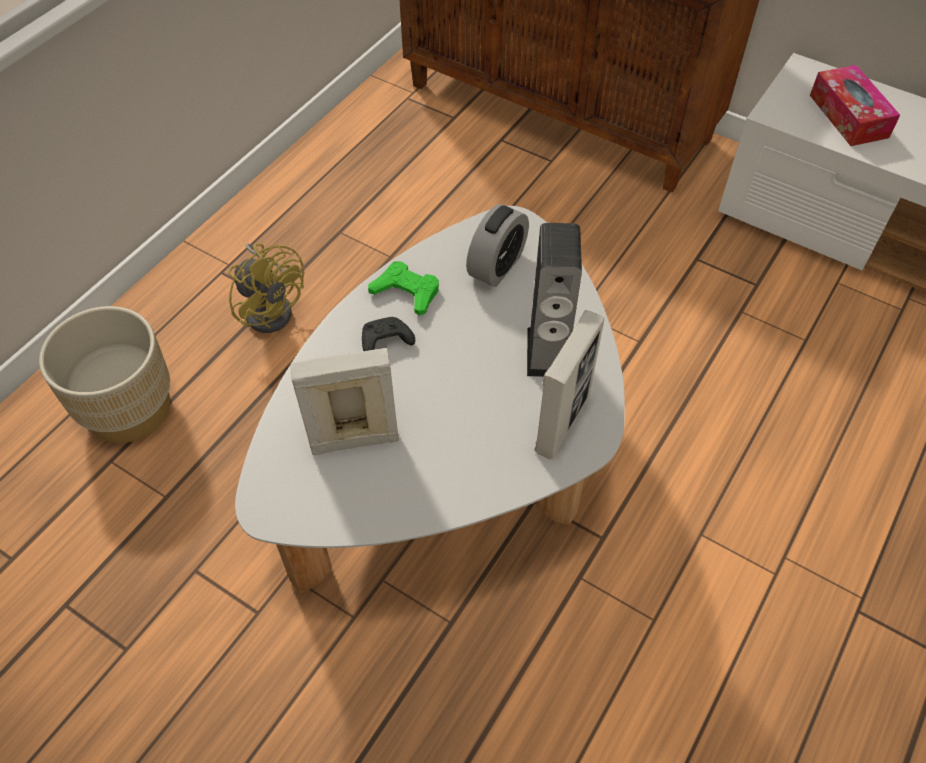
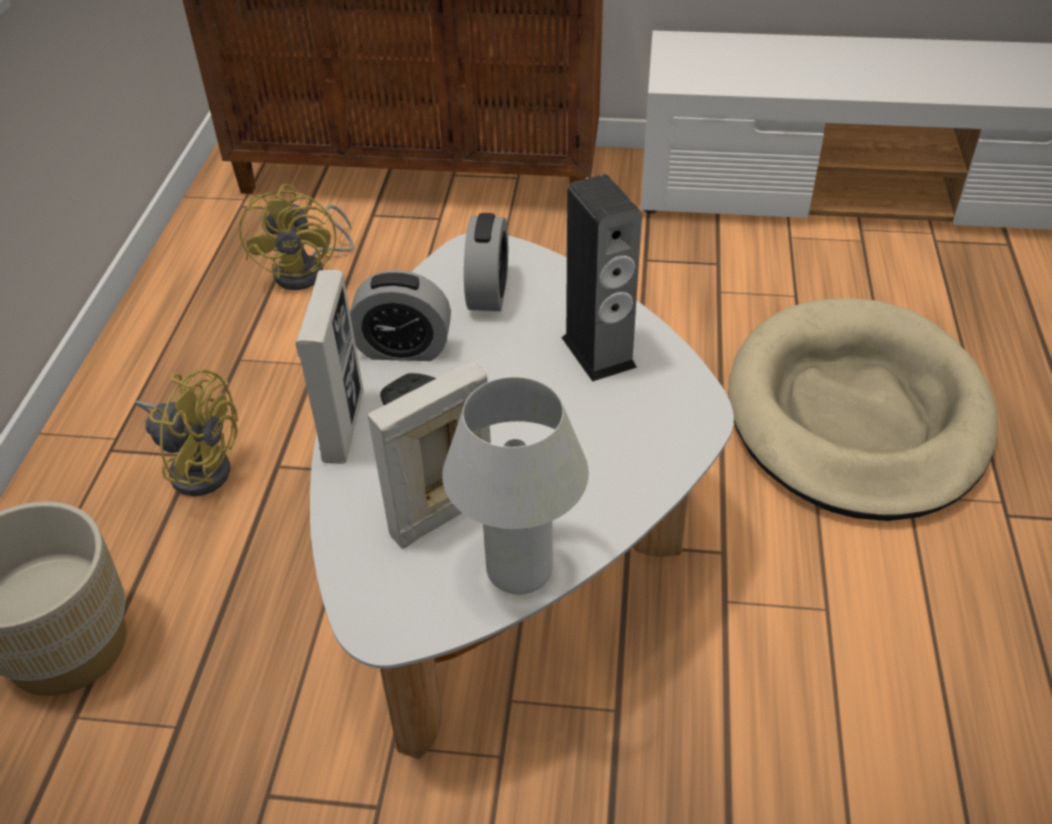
camera: 25 degrees left, 10 degrees down
(380, 507) = (519, 570): none -> white table lamp
(406, 292) = (403, 349): green game controller -> alarm clock
(427, 173) = (309, 270): none -> yellow fan
(562, 424) = (661, 412): picture frame -> picture frame (343, 426)
(786, 469) = (856, 415): none -> beige dog bed
(848, 116) = (740, 66): tissue box -> none

